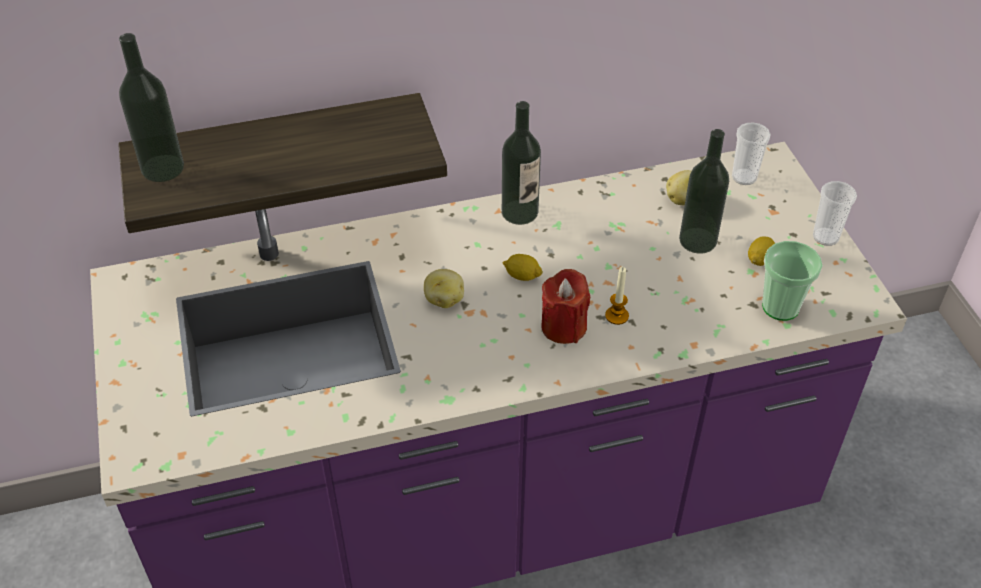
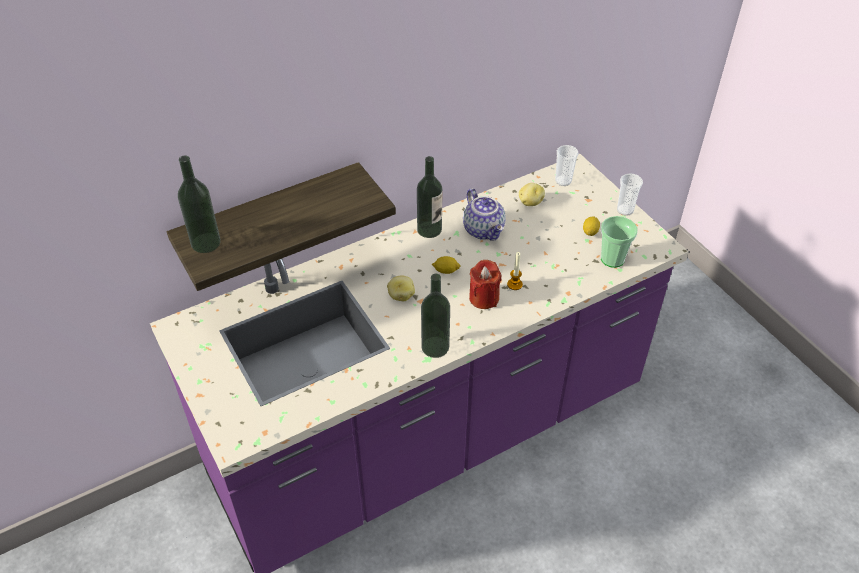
camera: 15 degrees left, 0 degrees up
(600, 228) = (484, 230): none -> teapot
(697, 240) = (548, 227): bottle -> bottle (435, 347)

